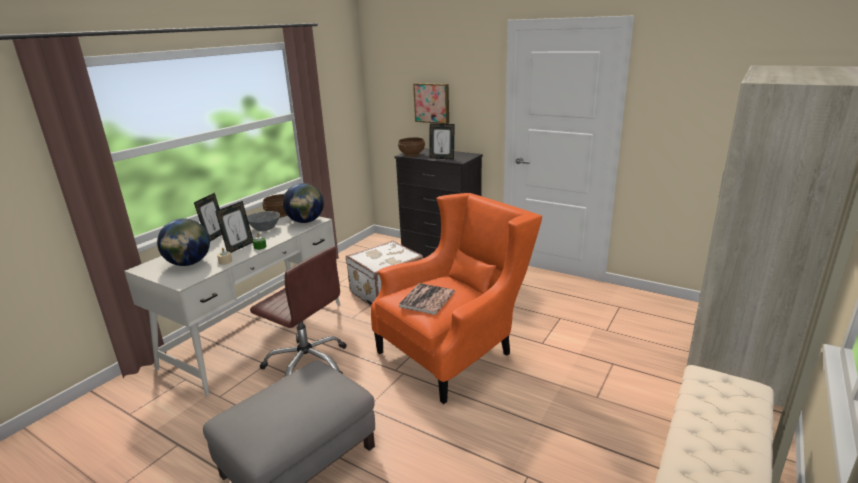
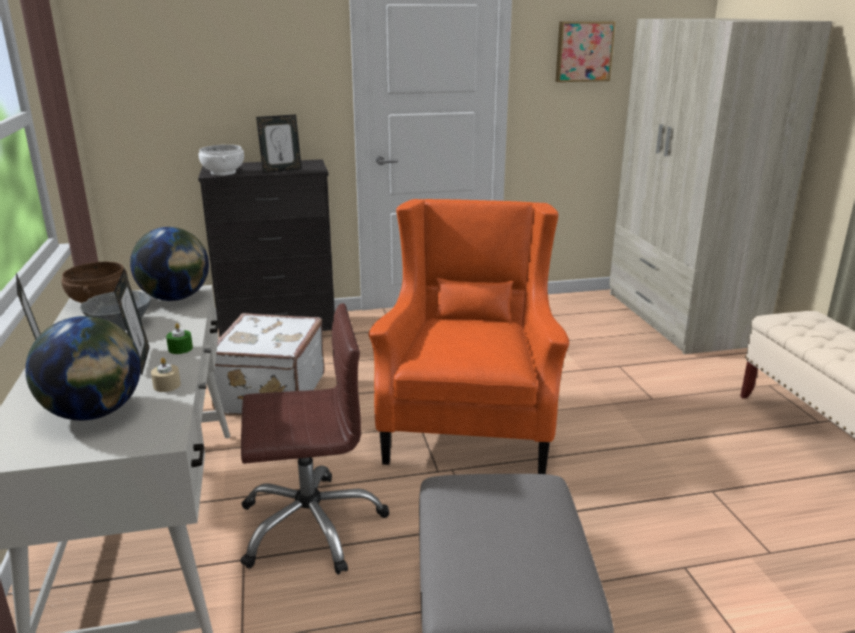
camera: 45 degrees left, 0 degrees up
(412, 155) = (224, 173): brown bowl -> white bowl
(427, 299) = (470, 347): book -> none
(432, 103) = (225, 88): picture -> picture (583, 51)

